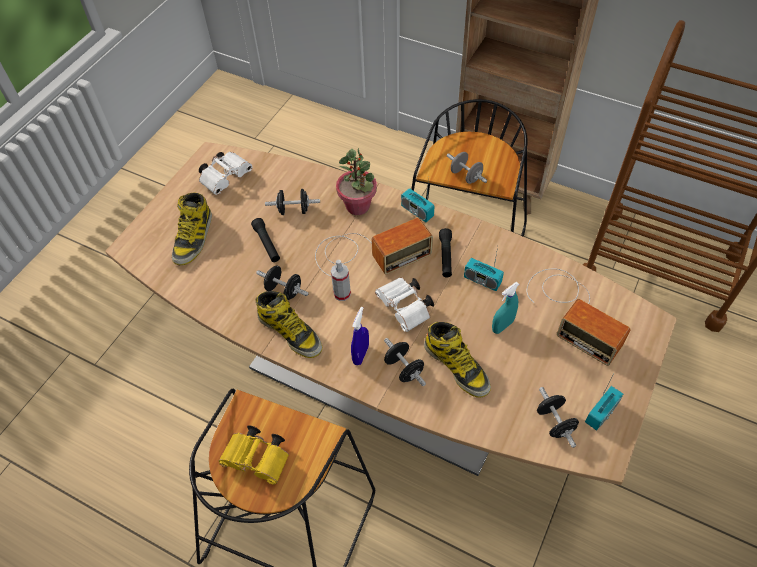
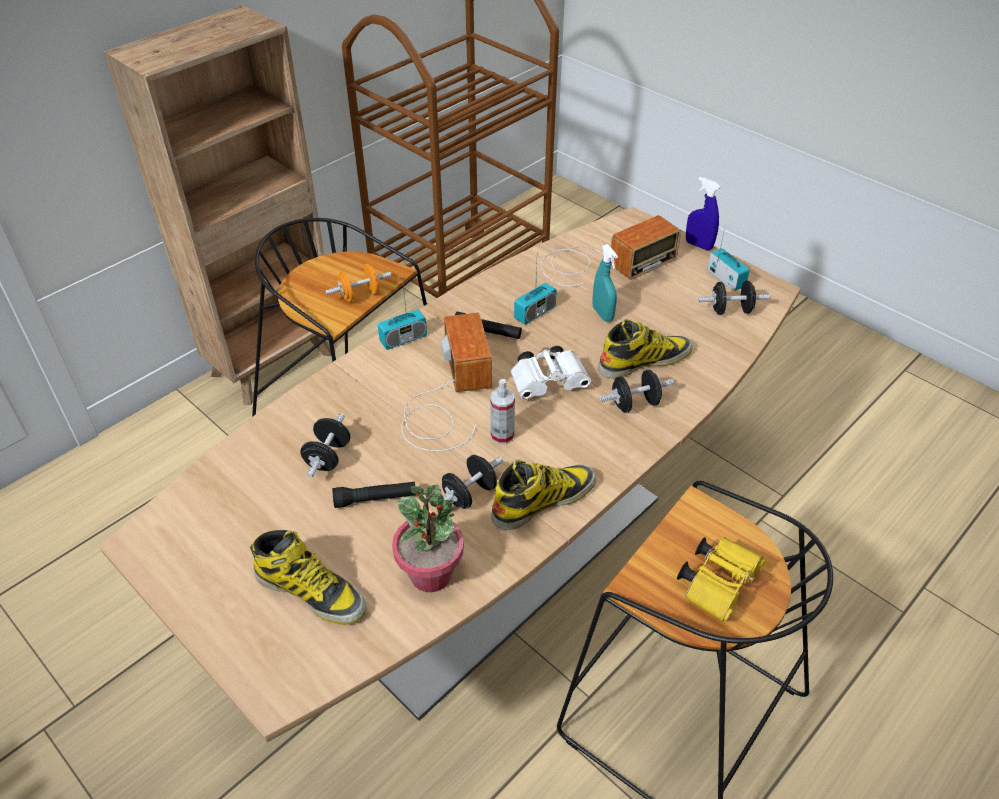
camera: 75 degrees left, 10 degrees down
(226, 177) = (207, 527): white binoculars -> none
(358, 206) = (362, 390): potted plant -> potted plant (431, 574)
(361, 354) = (602, 437): blue spray bottle -> blue spray bottle (698, 245)
(466, 176) = (360, 295): grey dumbbell -> orange dumbbell

